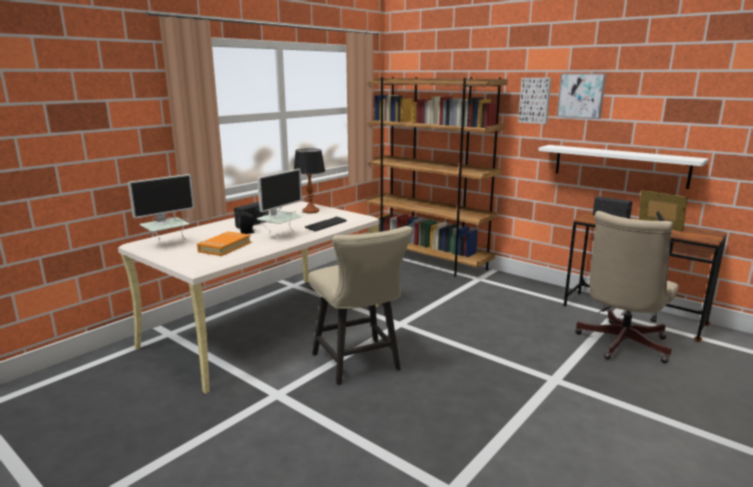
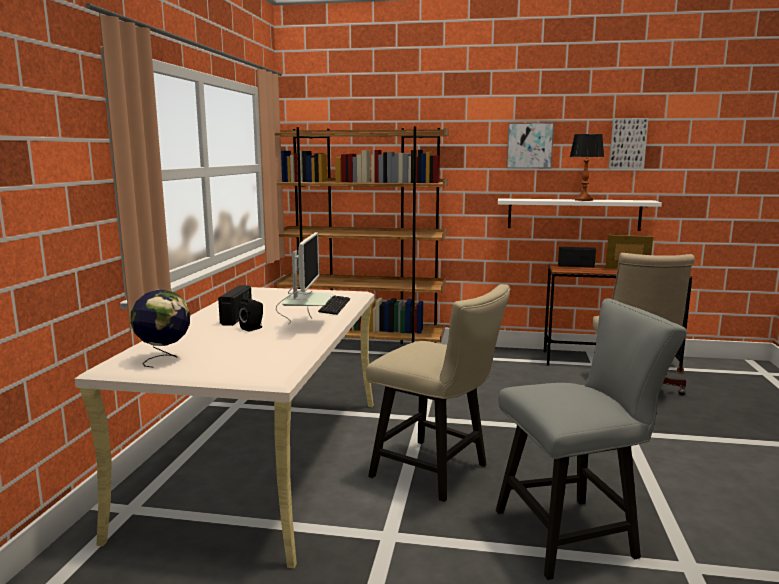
camera: 30 degrees left, 5 degrees down
(167, 244) = (164, 359): monitor -> globe
(224, 247) = (260, 349): orange book -> none
(311, 211) = (281, 295): table lamp -> table lamp (583, 200)
(397, 436) = (574, 533): none -> grey chair
(535, 100) = (479, 152): picture -> picture (627, 143)

